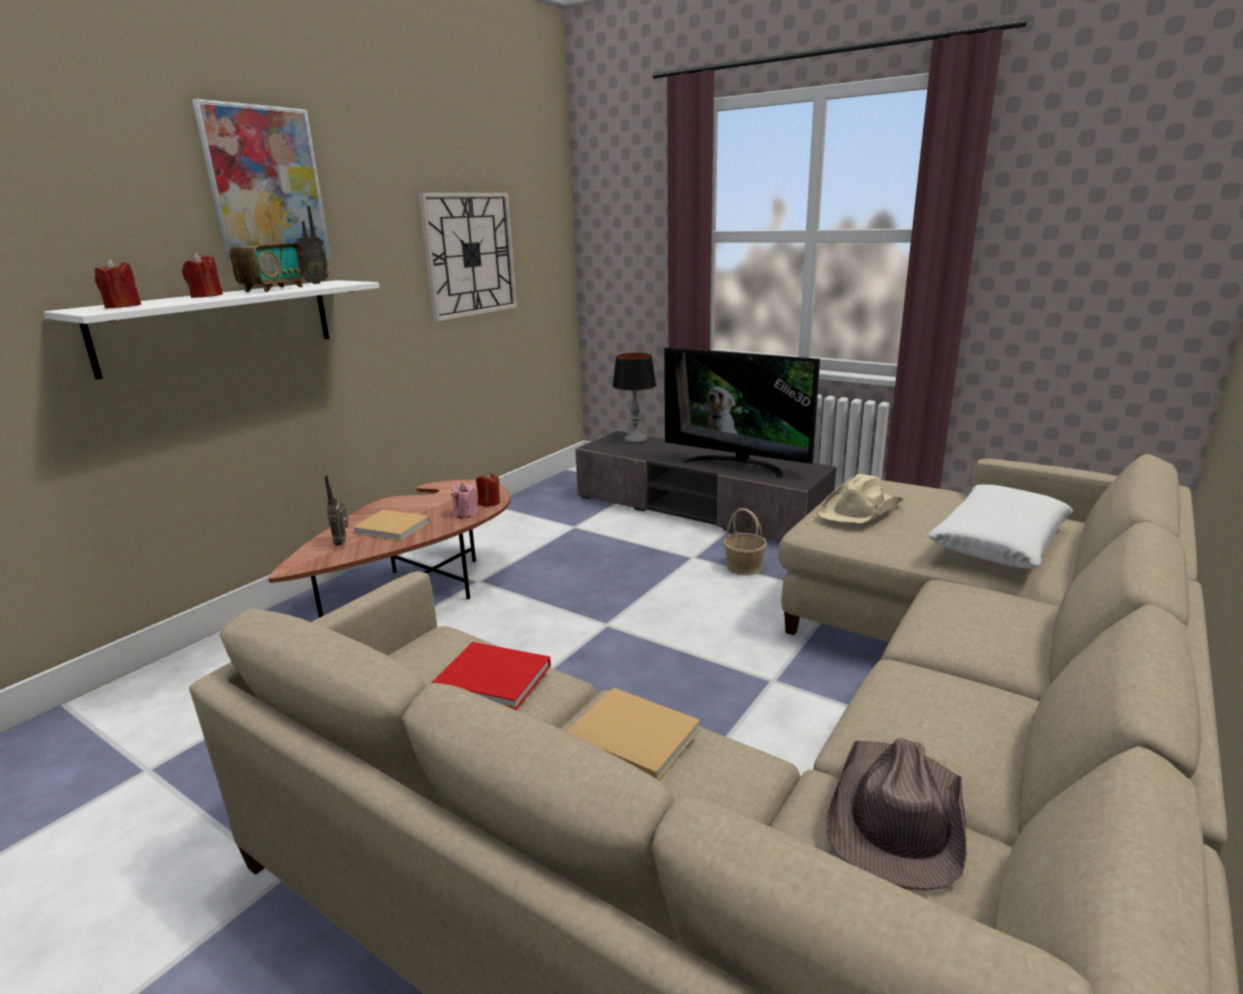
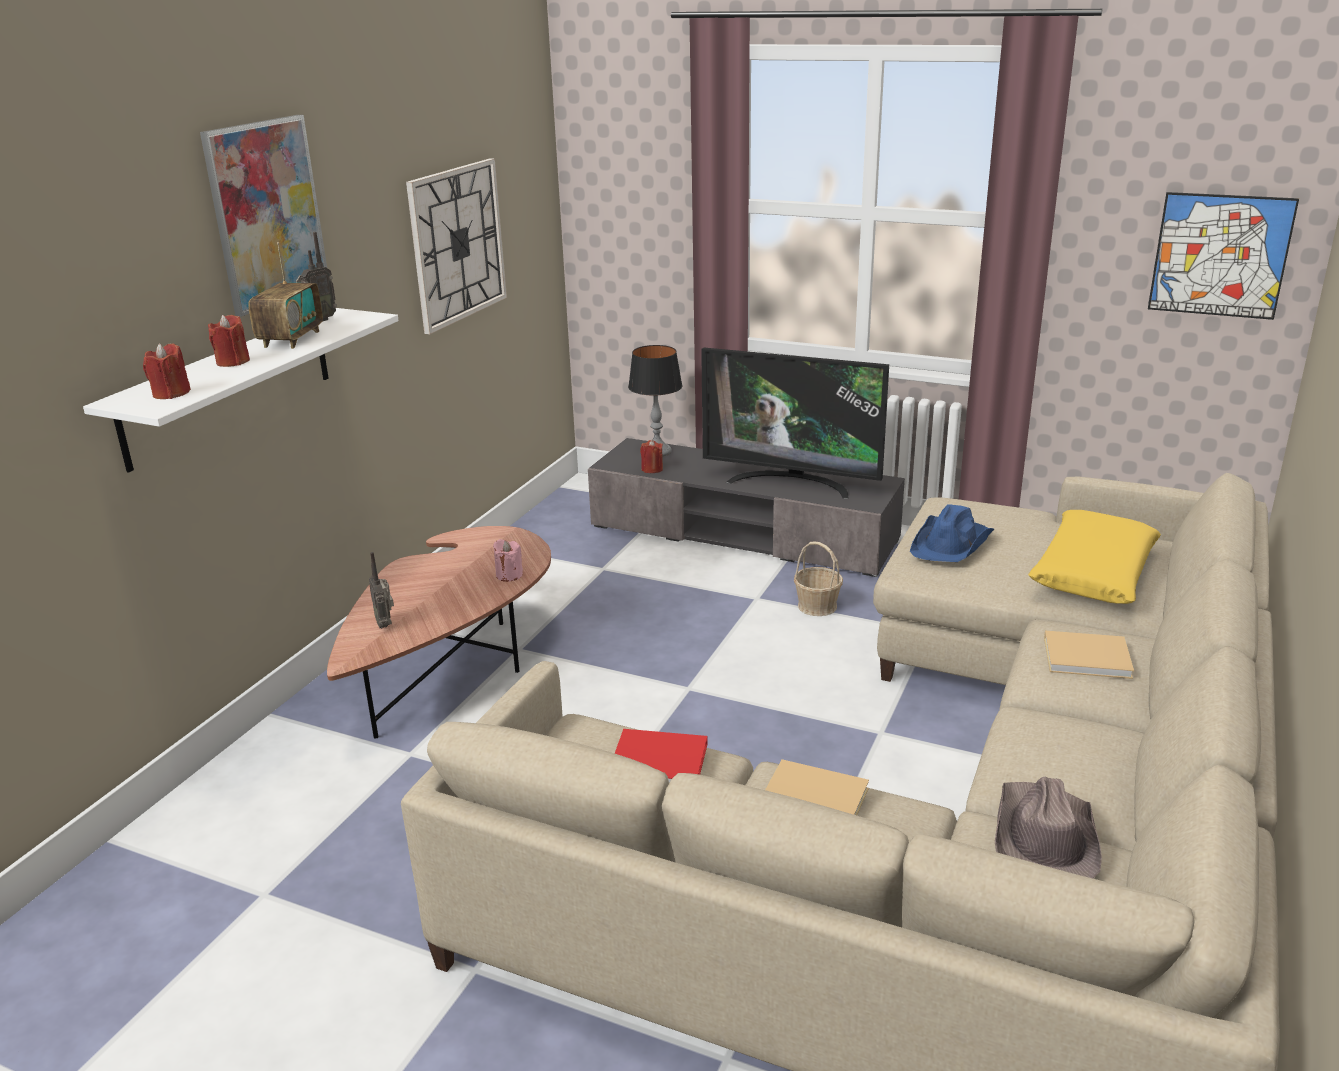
camera: 10 degrees left, 5 degrees up
(393, 528) = (434, 600): beige book -> beige book (1090, 658)
(489, 502) = (528, 557): red candle -> red candle (652, 469)
(861, 510) = (952, 543): beige hat -> blue hat
(998, 541) = (1093, 572): white pillow -> yellow pillow
(1142, 255) = (1220, 255): none -> picture

